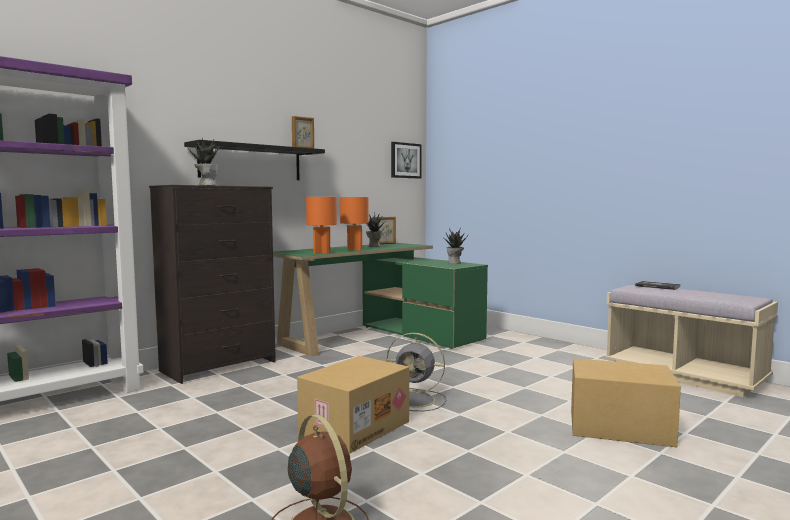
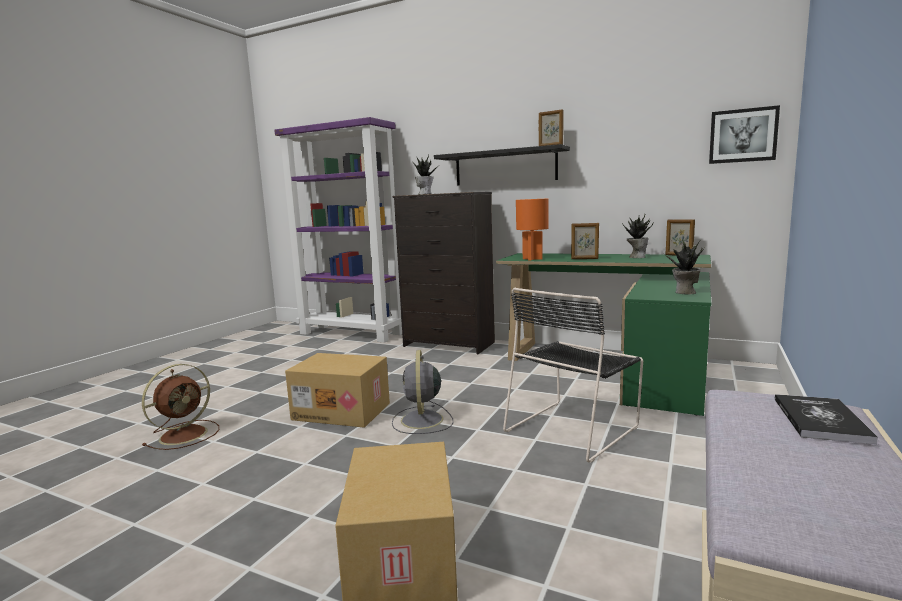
camera: 70 degrees right, 5 degrees up
(354, 249) = (584, 259): orange table lamp -> picture frame
(473, 365) = (573, 427): none -> black chair

